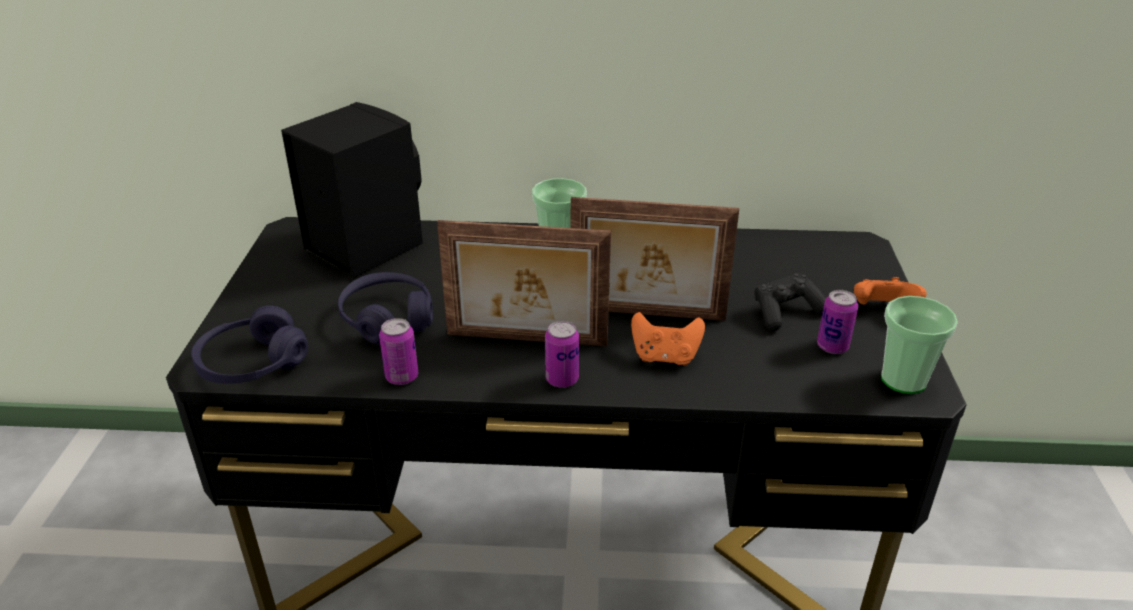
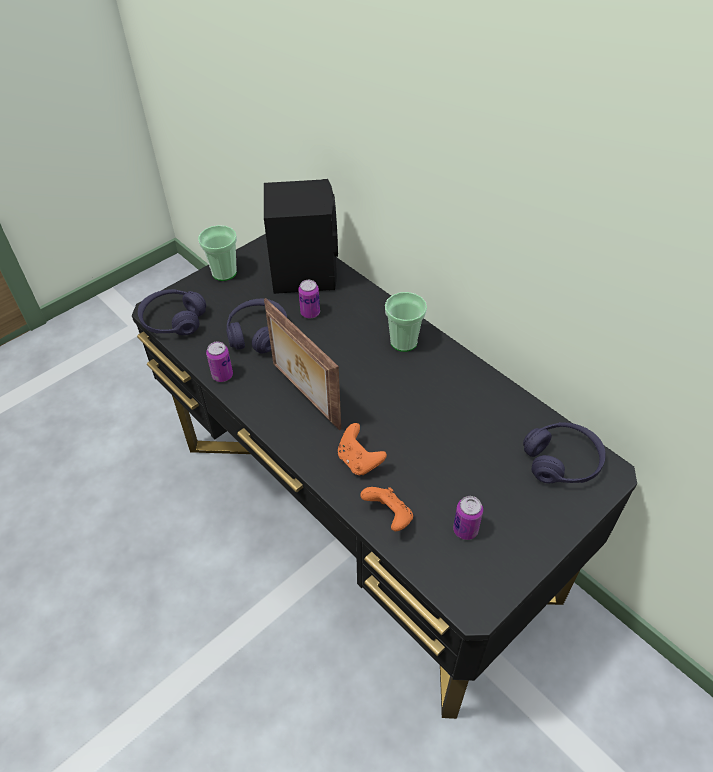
camera: 45 degrees right, 15 degrees up
(562, 379) = (289, 434): can -> can (310, 313)
(647, 315) = (388, 425): picture frame -> none
(786, 312) = (473, 484): black game controller -> none
(820, 257) = (562, 461): none -> purple headphones
(882, 310) = (540, 530): orange game controller -> orange game controller (389, 516)
(903, 380) = (474, 587): cup -> cup (224, 272)

